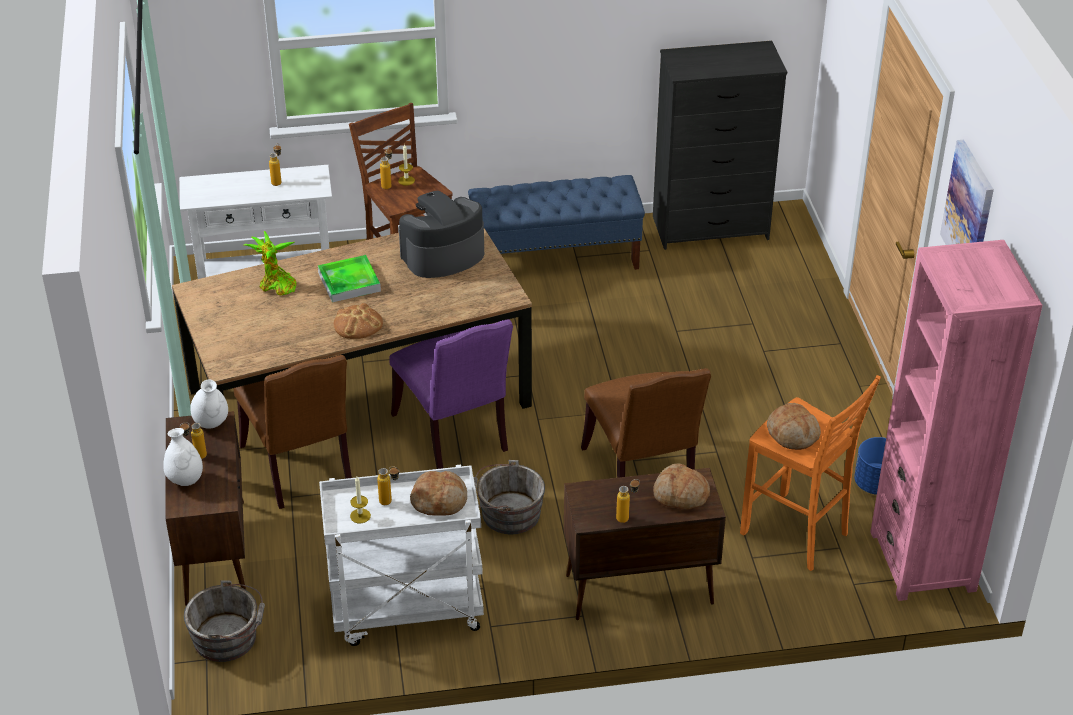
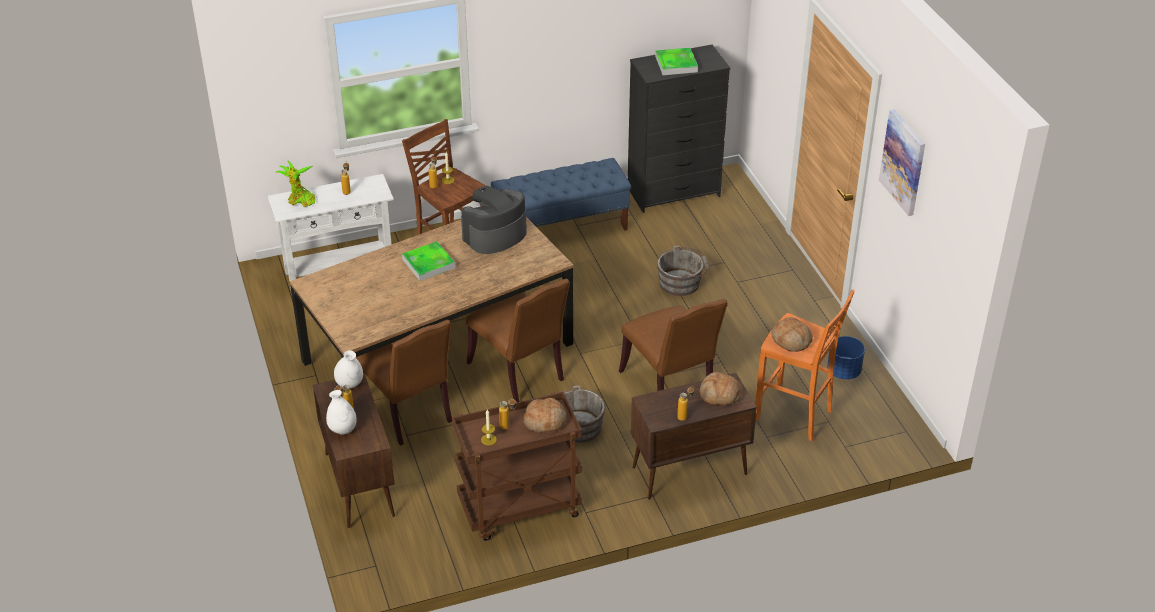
camera: 10 degrees left, 0 degrees up
(229, 638) = (389, 547): grey bucket -> grey bucket (682, 283)
(276, 286) = (372, 273): potted plant -> potted plant (300, 200)
(357, 324) = (444, 295): bread -> none
(406, 612) = (519, 510): white cart -> brown cart
(455, 435) = (520, 372): purple chair -> brown chair
(718, 61) = (676, 64): none -> tray
(923, 561) = (890, 424): pink bookcase -> none

